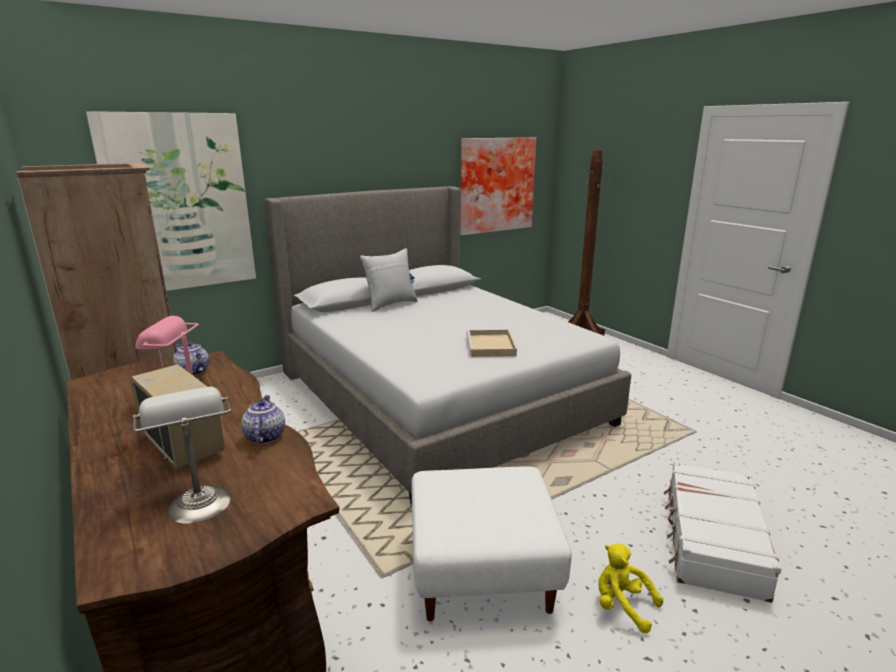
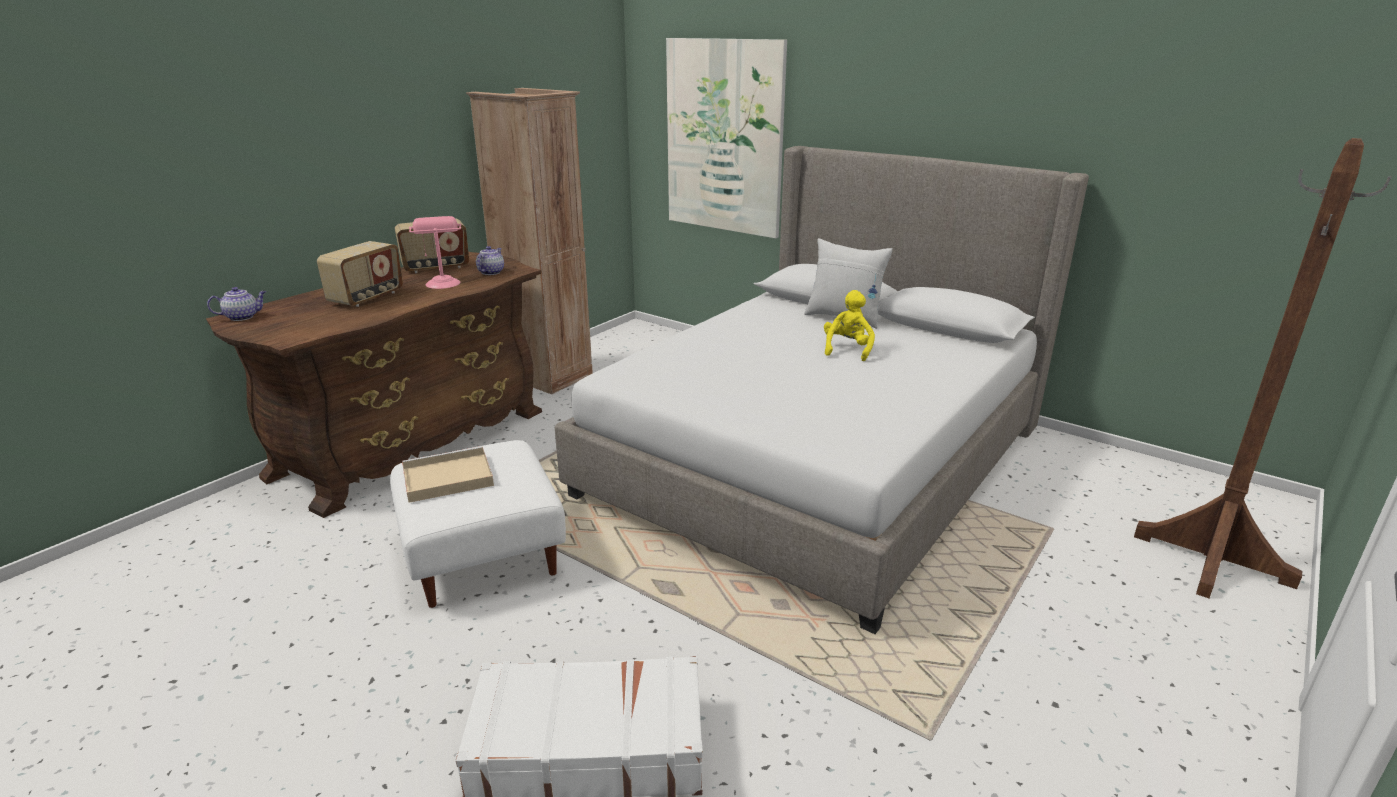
camera: 70 degrees right, 5 degrees up
(115, 399) = (436, 267): none -> radio
(196, 497) = (299, 315): white table lamp -> none
(264, 436) = (381, 313): teapot -> teapot (243, 317)
(491, 346) = (747, 392): beige tray -> beige tray (446, 478)
(495, 185) = (1214, 190): picture -> none
(622, 606) = (444, 657): yellow plush toy -> yellow plush toy (847, 349)

